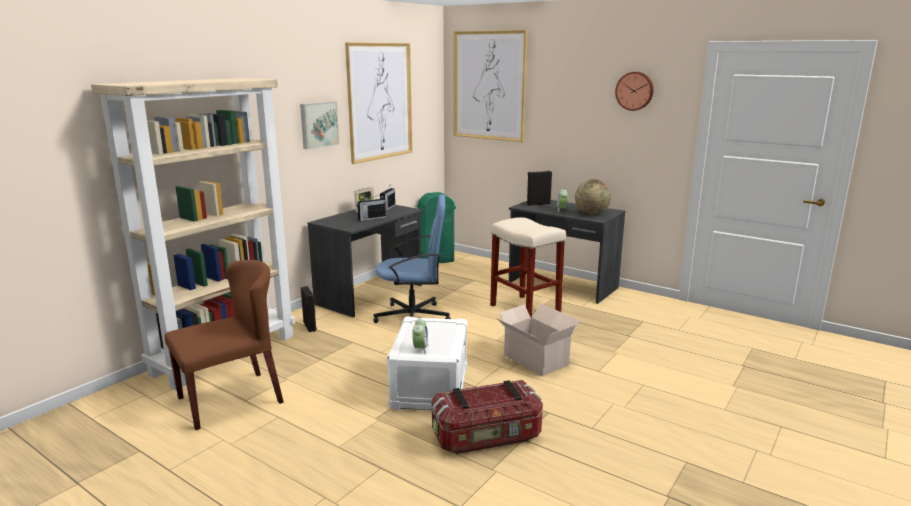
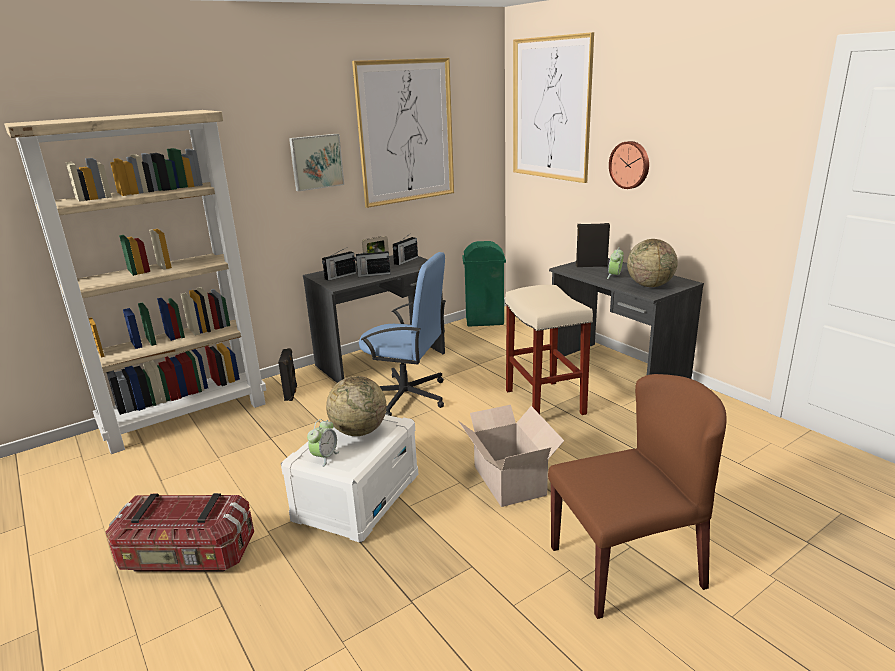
camera: 20 degrees right, 5 degrees up
(231, 399) = (149, 476): brown chair -> brown chair (627, 566)
(343, 221) = (339, 276): none -> radio
(430, 331) = (359, 431): none -> globe
(487, 437) = (370, 589): storage box -> storage box (187, 556)
(634, 91) = (725, 114): wall clock -> wall clock (630, 165)

